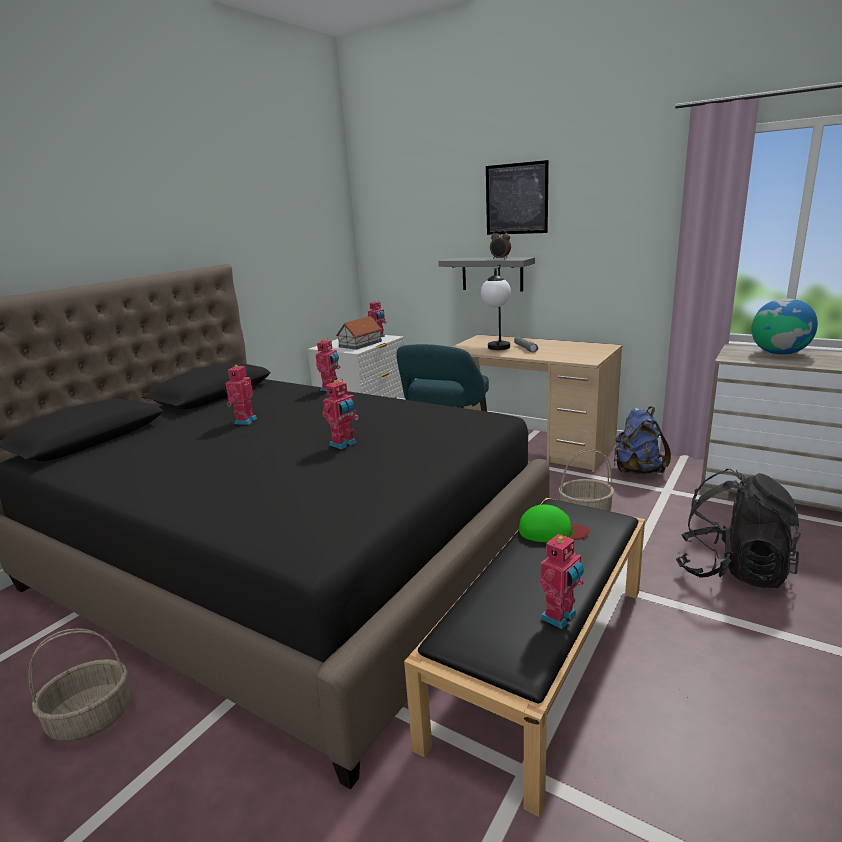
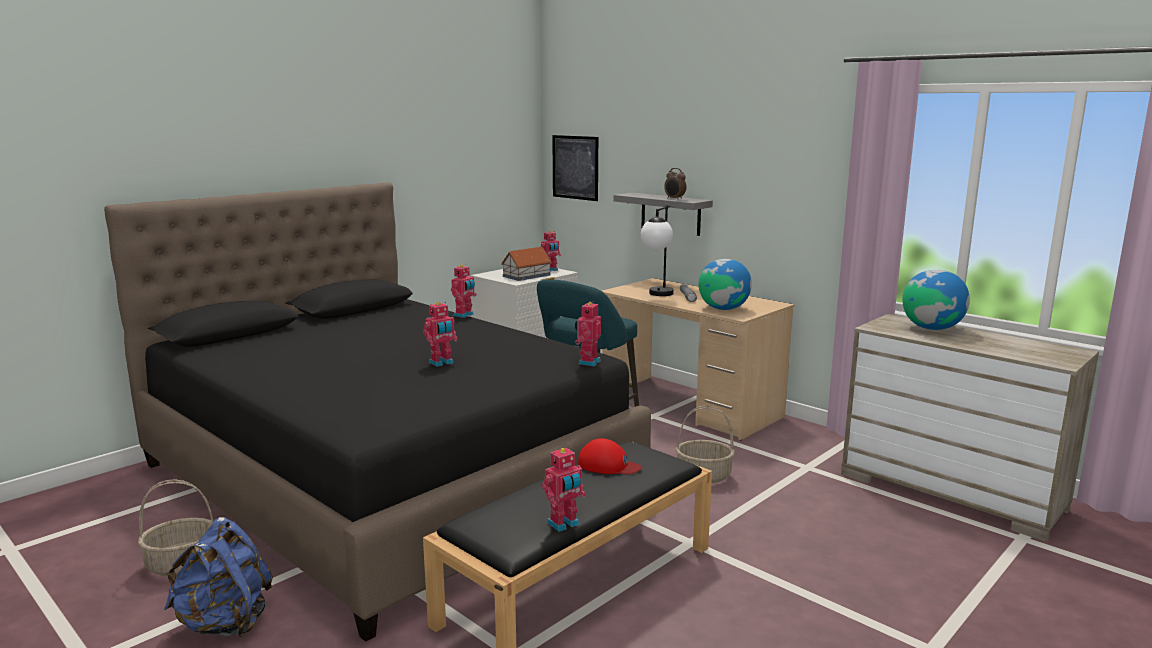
camera: 10 degrees right, 5 degrees down
(244, 421) = (367, 334): toy robot -> toy robot (588, 362)
(516, 199) = (697, 137): picture -> picture (575, 167)
(551, 531) = (608, 465): green cap -> red cap
(567, 355) = (723, 308): none -> globe
(637, 471) = (789, 445): blue backpack -> blue backpack (224, 623)
(732, 570) = (818, 545): black backpack -> none

